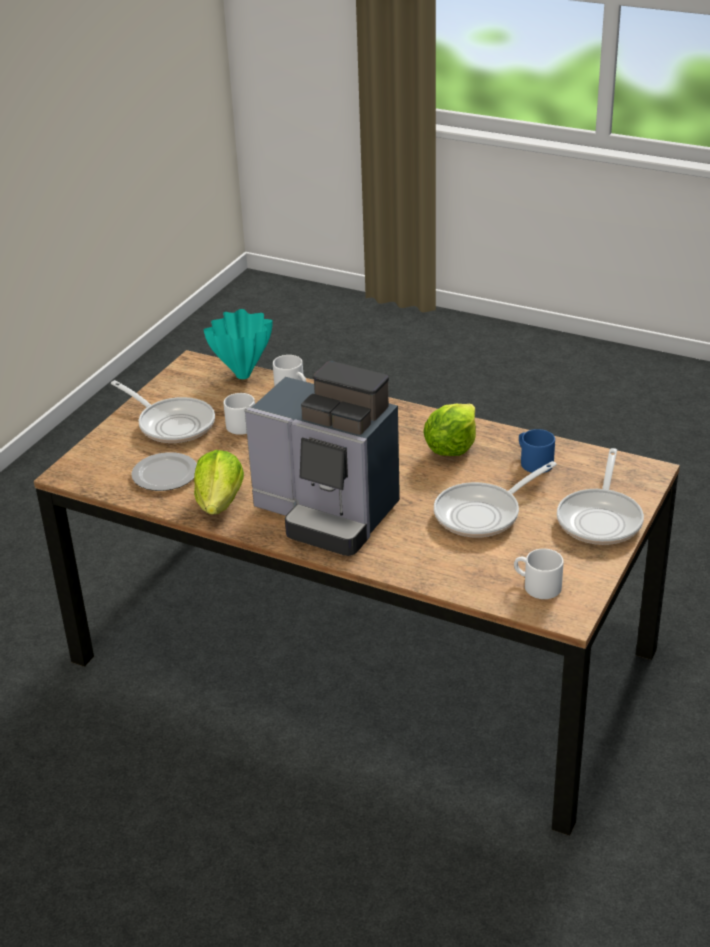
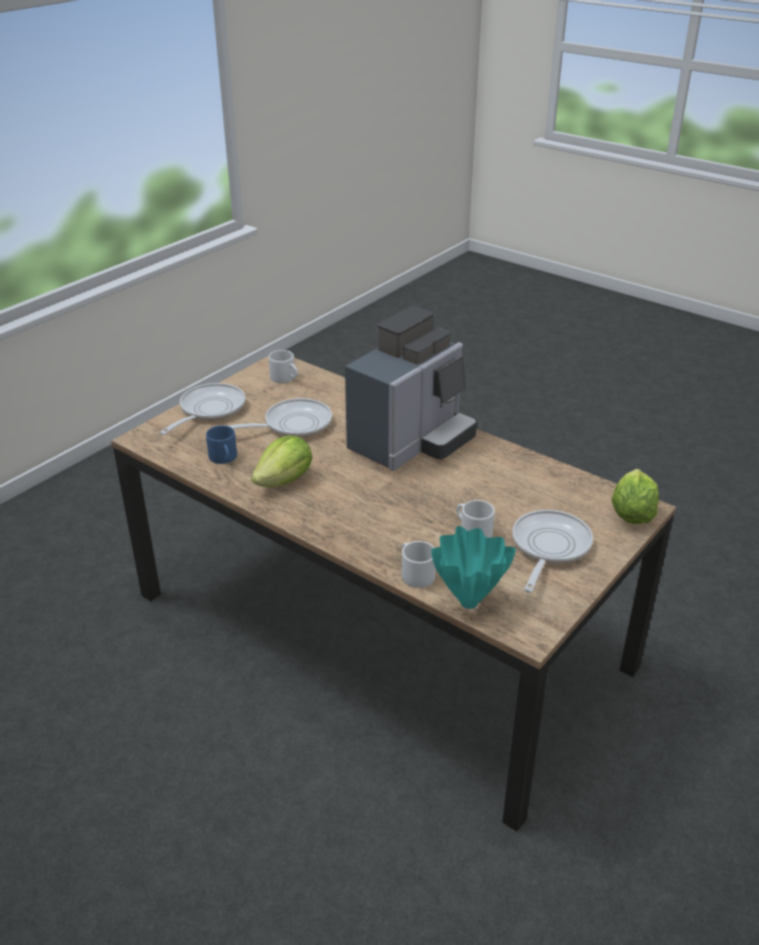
camera: 170 degrees left, 0 degrees up
(166, 474) = (549, 494): plate -> none
(172, 424) = (548, 548): frying pan -> frying pan turned 60 degrees clockwise
(220, 502) = (500, 462): lettuce -> lettuce (631, 514)
(328, 513) = (412, 441): coffee machine -> coffee machine turned 90 degrees clockwise

